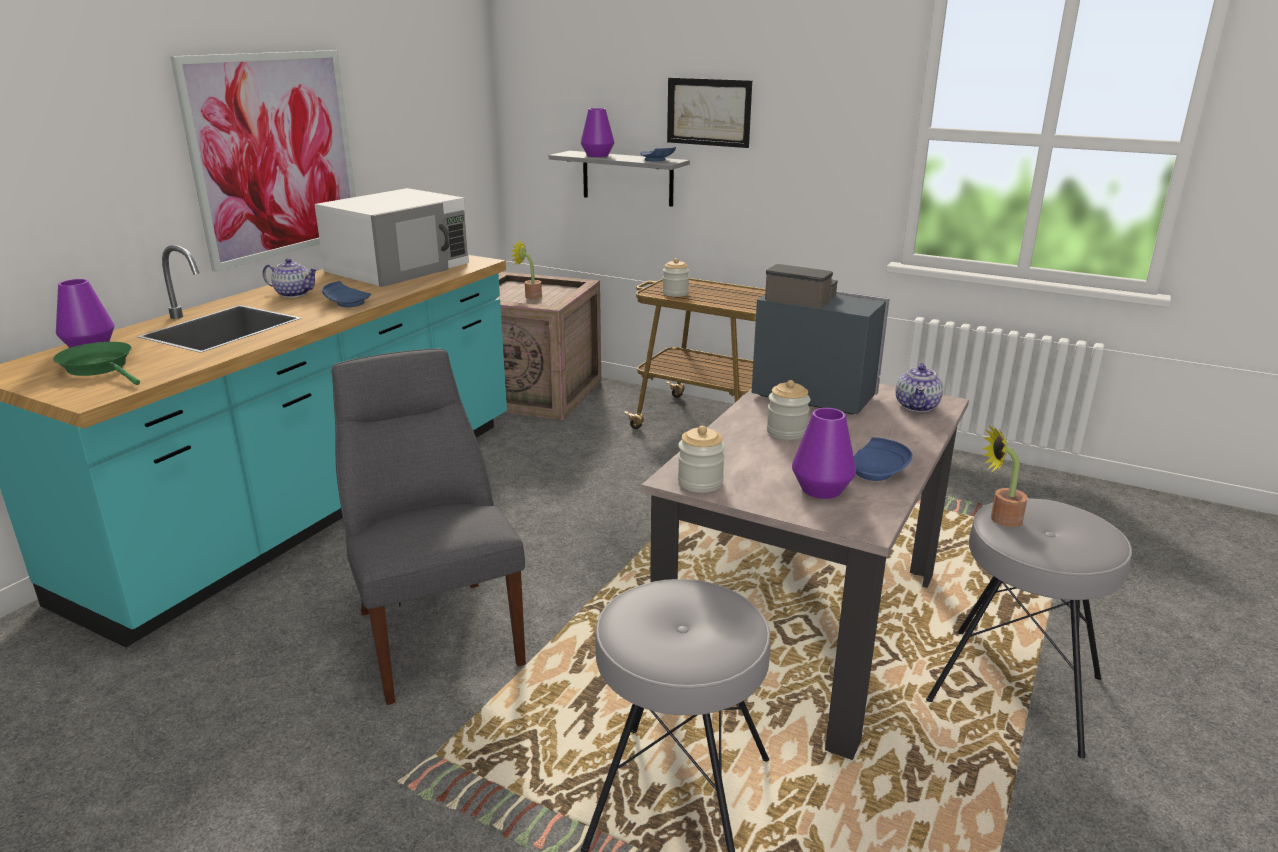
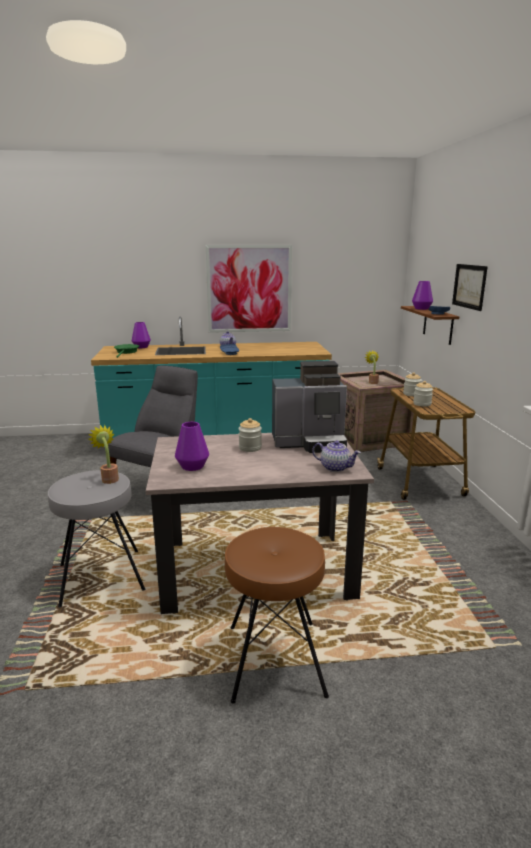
camera: 55 degrees right, 5 degrees down
(399, 267) = (287, 347): white microwave -> none
(627, 178) = (438, 324): grey shelf -> brown shelf
(700, 482) = (171, 445): jar -> jar (422, 404)
(811, 393) = (310, 443): coffee machine -> coffee machine turned 90 degrees clockwise
(877, 472) = (228, 473): blue plate -> none
(917, 406) = (335, 467): teapot -> teapot turned 135 degrees counterclockwise
(999, 519) = (266, 531): potted plant -> potted plant (109, 478)
(1015, 690) = (274, 660): grey stool -> brown stool

